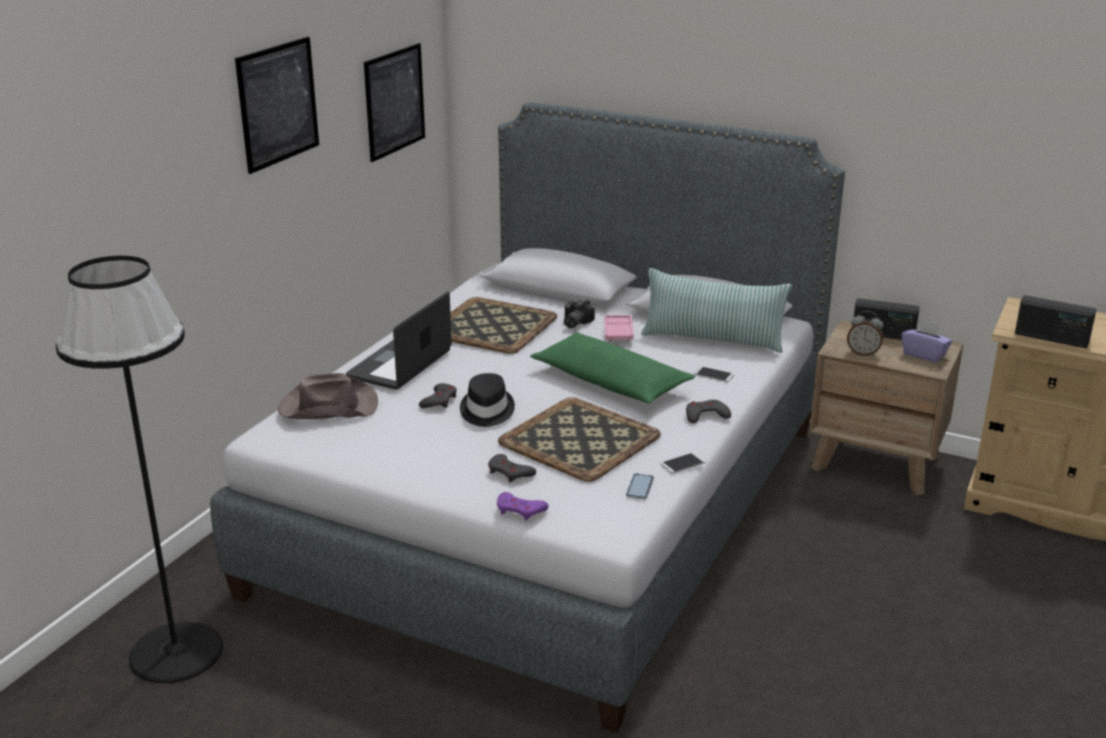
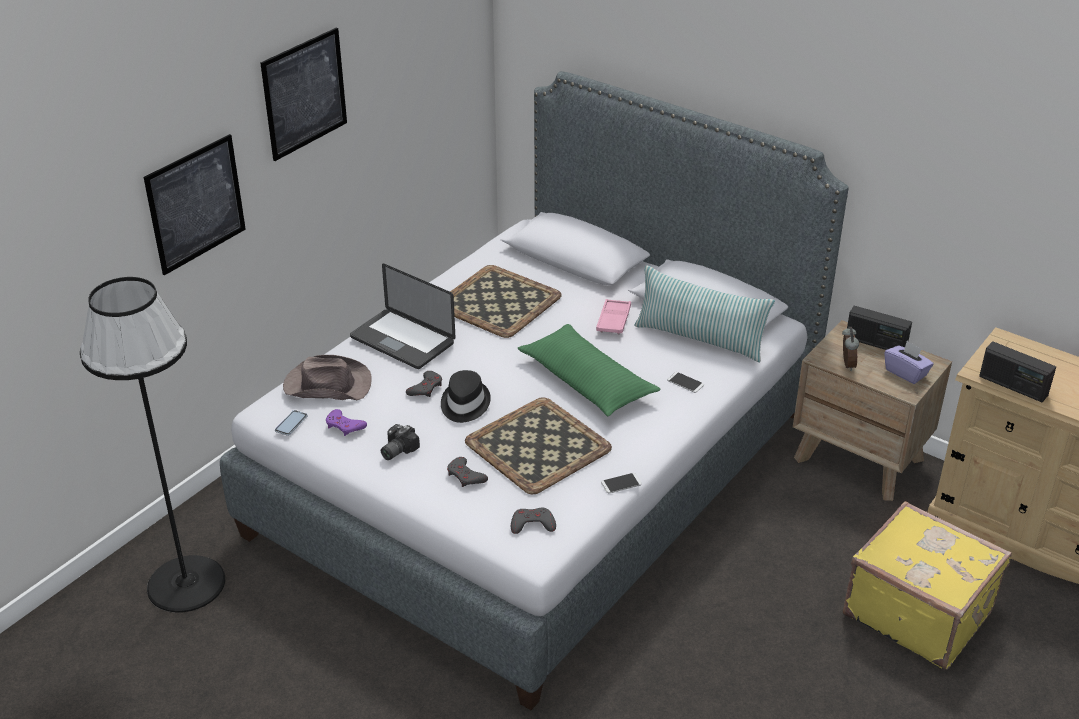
camera: 10 degrees right, 10 degrees up
(394, 101) = (431, 67): picture -> picture (196, 204)
(400, 364) = (402, 340): laptop -> laptop turned 90 degrees counterclockwise
(520, 510) = (463, 518): purple game controller -> purple game controller (344, 426)
(574, 323) = (575, 305): camera -> camera (396, 450)
(640, 487) = (574, 506): phone -> phone (291, 423)
(705, 415) = (661, 430): grey game controller -> grey game controller (532, 524)
(863, 353) = (846, 364): alarm clock -> alarm clock turned 120 degrees counterclockwise
(992, 588) = (918, 611): none -> yellow suitcase

